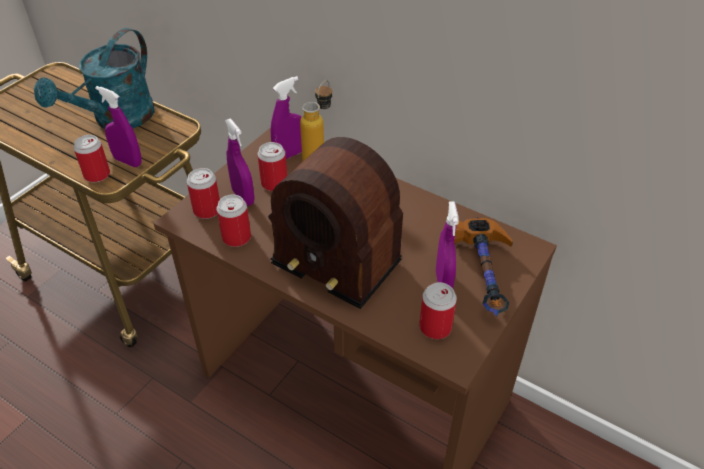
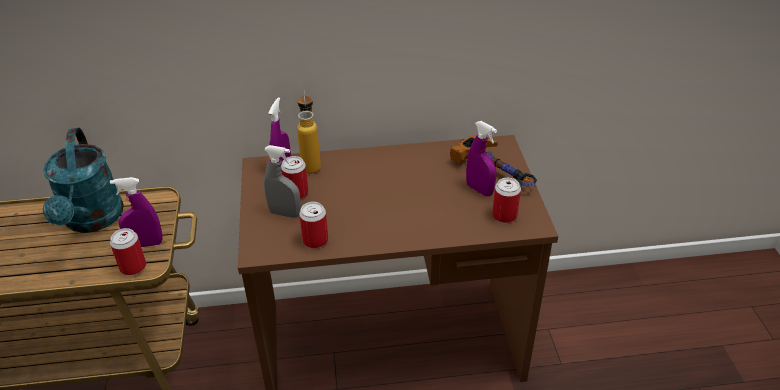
camera: 40 degrees left, 5 degrees down
(207, 210) = (269, 236): can -> none
(243, 197) = (285, 213): purple spray bottle -> grey spray bottle
(336, 240) = (385, 203): radio -> none

